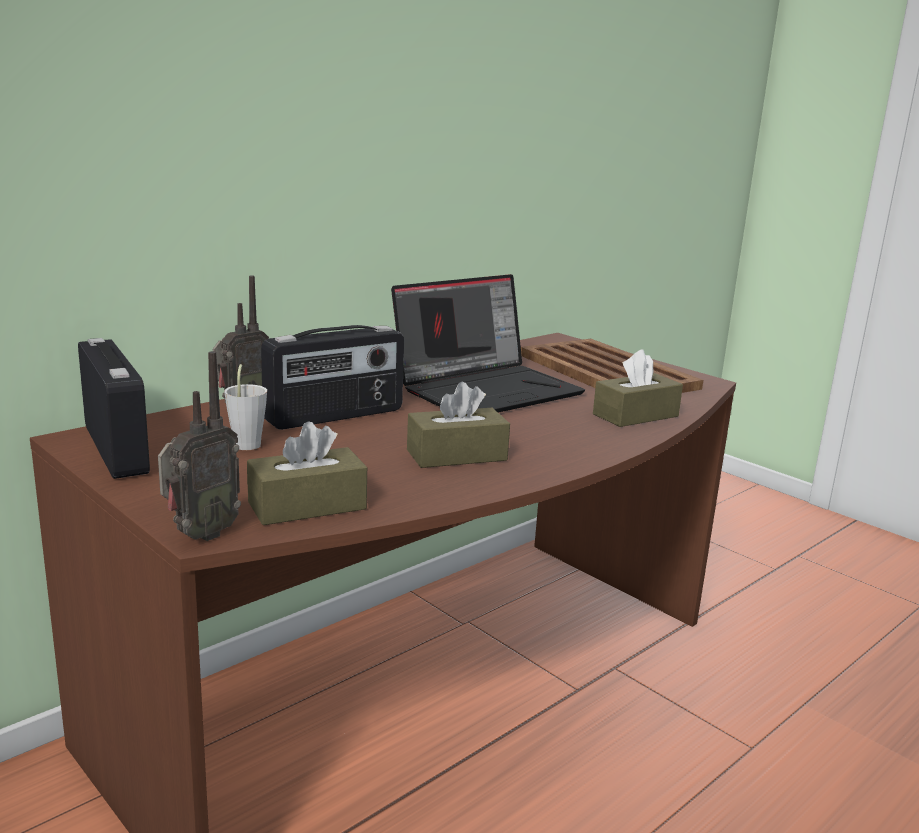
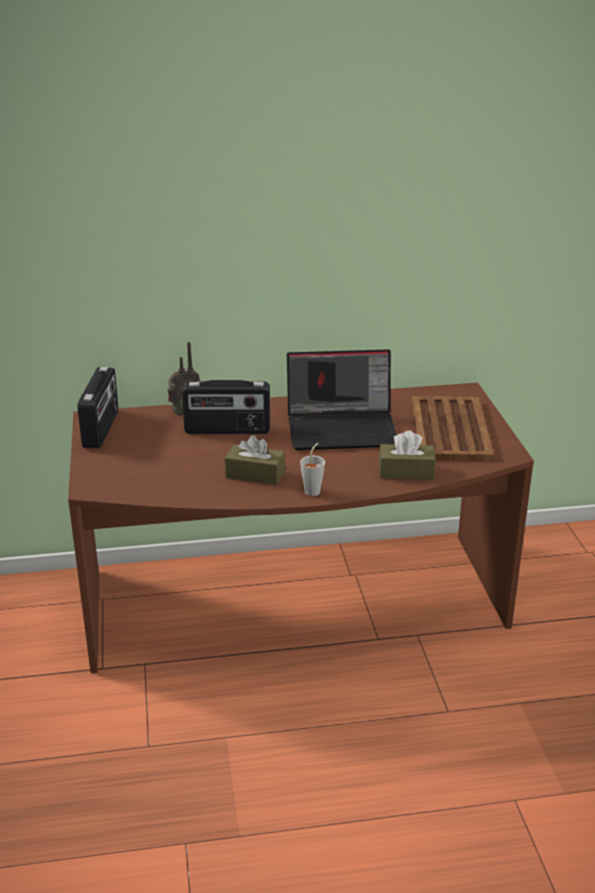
camera: 35 degrees right, 10 degrees up
(199, 535) = (86, 489): radio -> none
(248, 443) = (163, 439): grey cup -> grey cup (314, 490)
(307, 506) = (146, 486): brown tissue box -> none

